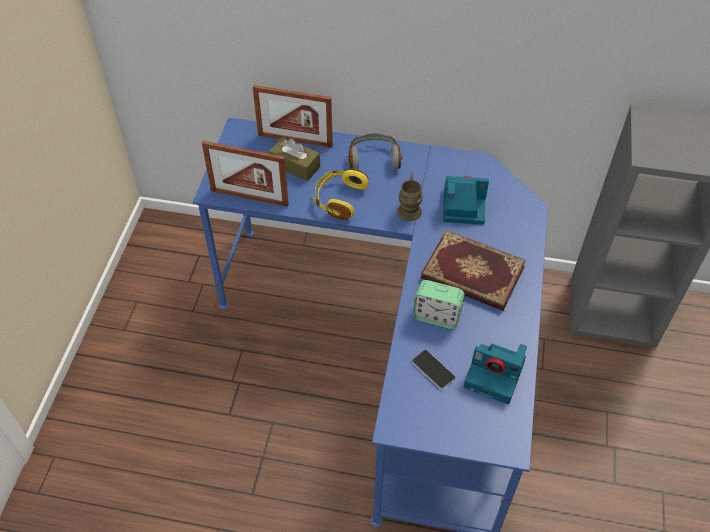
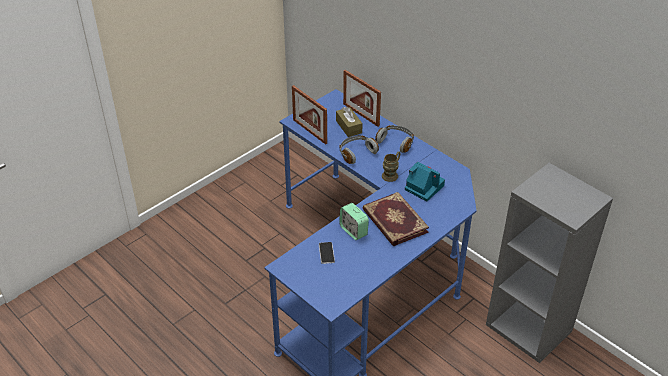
camera: 35 degrees right, 10 degrees down
(338, 199) = (356, 153): yellow headphones -> grey headphones
(495, 375) = (357, 272): camera -> none

